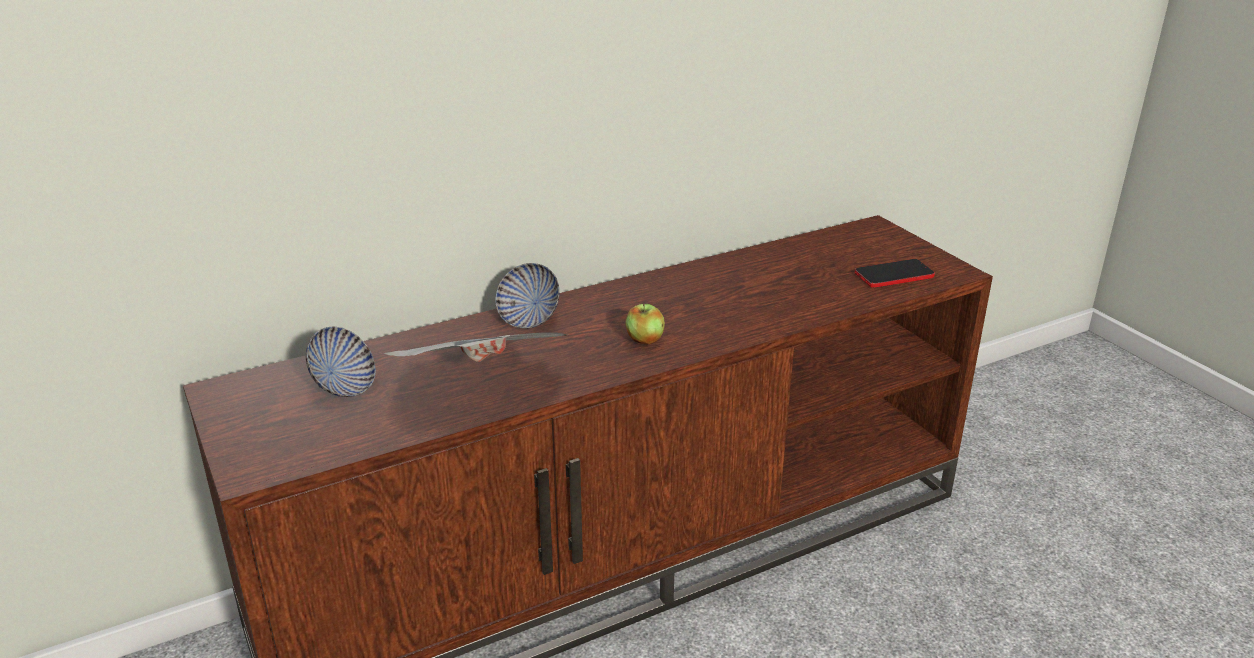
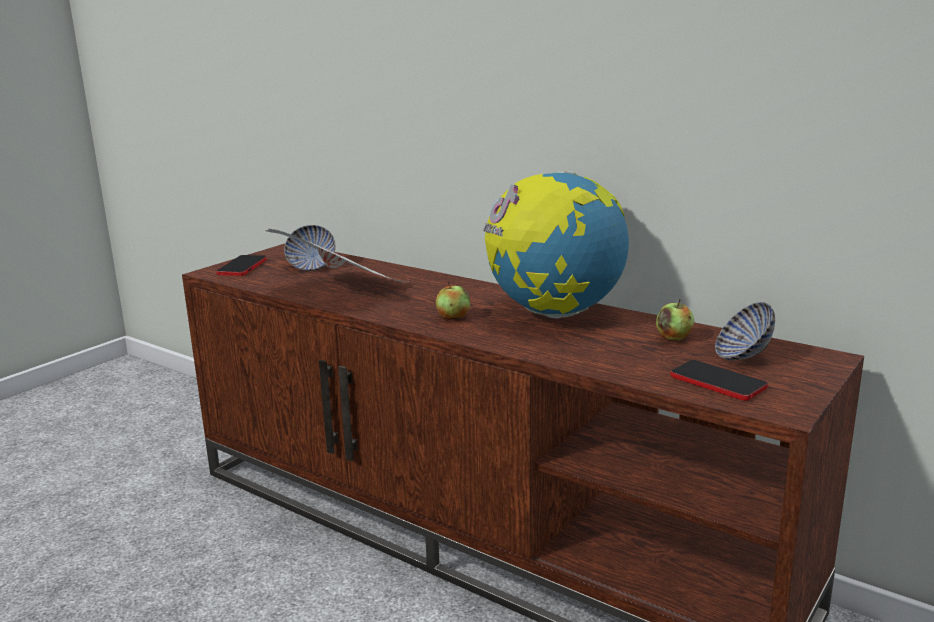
camera: 65 degrees right, 10 degrees down
(263, 441) = (242, 267): none -> phone
(529, 319) = (444, 284): bowl -> bowl (742, 356)
(685, 289) = (555, 313): none -> globe
(792, 261) = (674, 337): none -> apple

